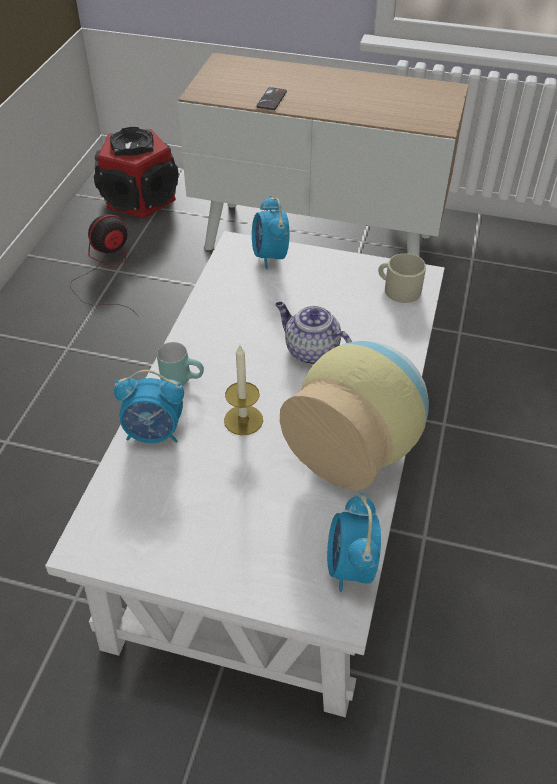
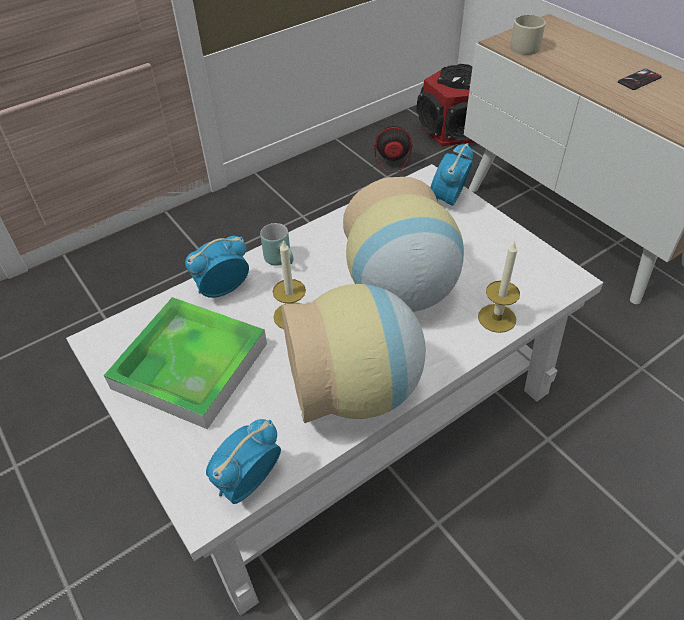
camera: 40 degrees right, 0 degrees up
(154, 433) = (222, 289): alarm clock -> alarm clock turned 105 degrees clockwise
(200, 512) = (190, 365): none -> tray
(271, 99) = (560, 66): phone -> phone (639, 80)
(310, 351) = (401, 291): teapot -> vase
(398, 289) = (534, 279): beige mug -> beige mug (522, 46)
(401, 333) = (497, 318): none -> candle

